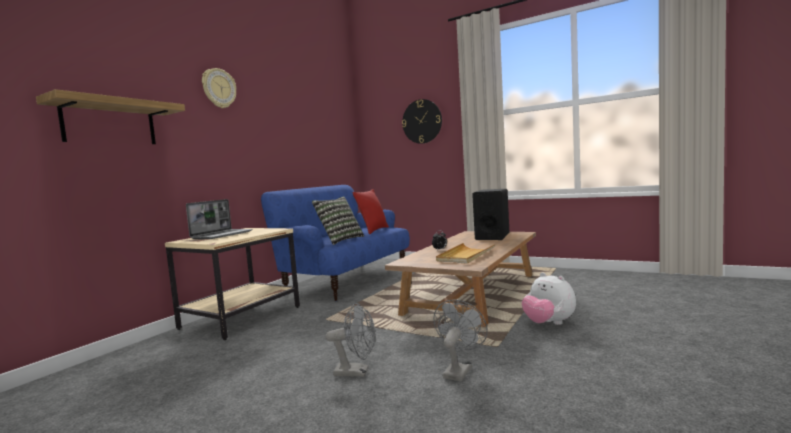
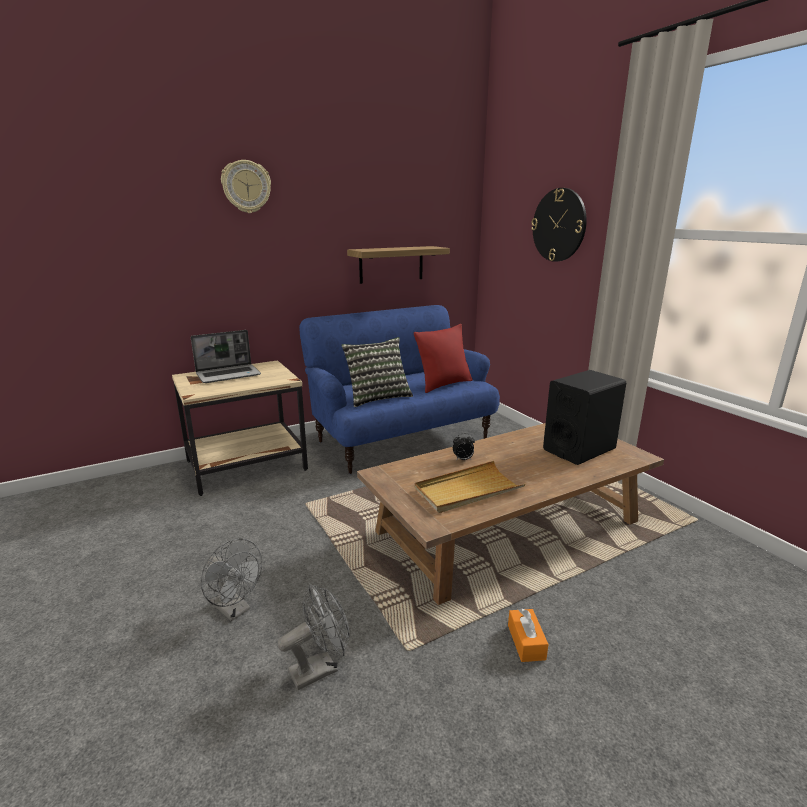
camera: 30 degrees right, 15 degrees up
(109, 123) = (106, 246): shelf -> shelf (391, 264)
(548, 323) = (526, 642): plush toy -> orange tissue box

